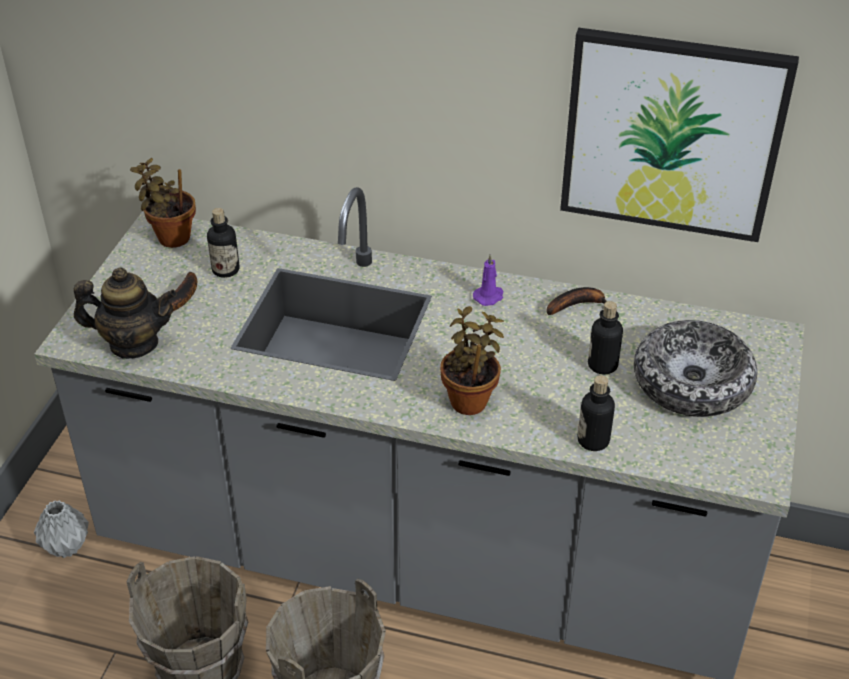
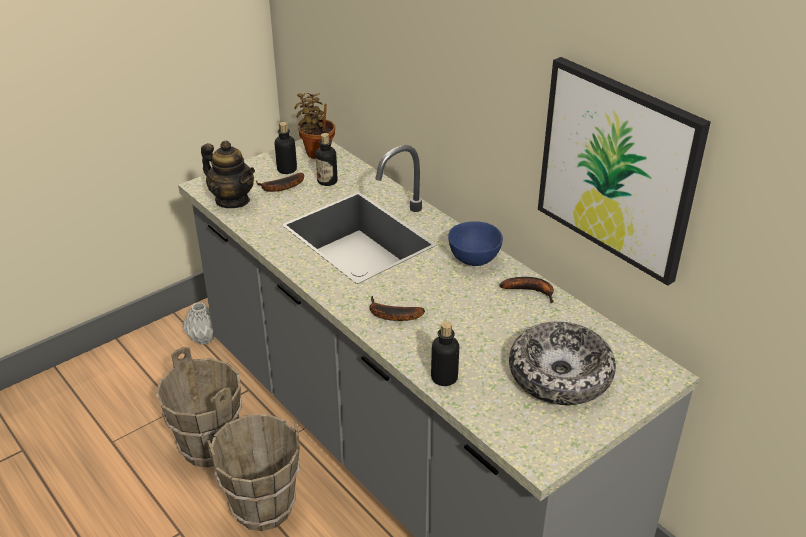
camera: 35 degrees right, 5 degrees down
(470, 399) = (391, 315): potted plant -> banana
(489, 296) = (474, 260): purple candle -> blue bowl
(602, 365) = (505, 335): bottle -> bottle (287, 169)

